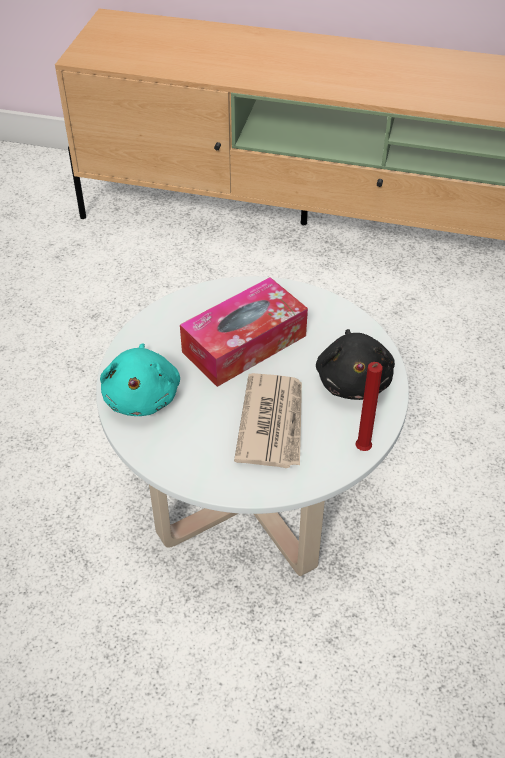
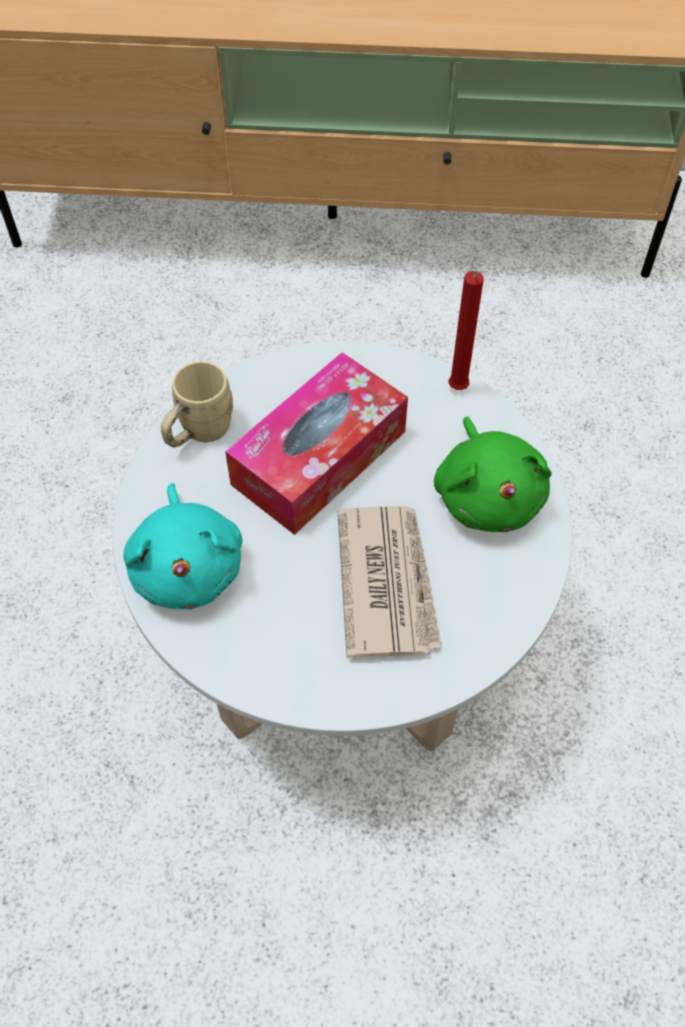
camera: 10 degrees left, 10 degrees up
(168, 319) = (199, 432): none -> beige mug
(353, 380) = (488, 495): black plush toy -> green plush toy
(362, 451) = (523, 608): red candle -> red candle (457, 390)

